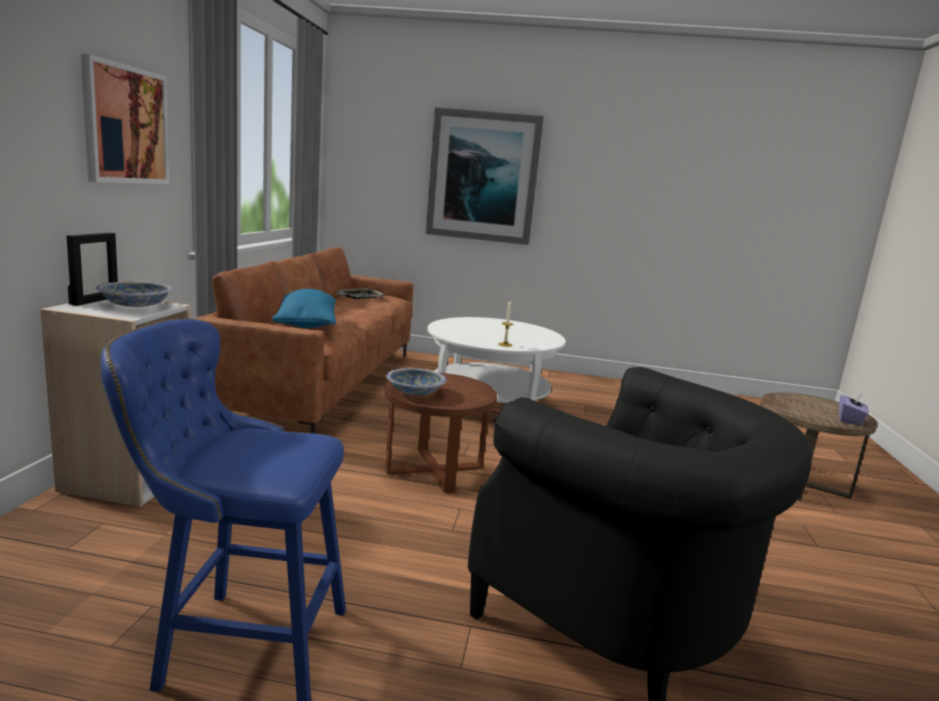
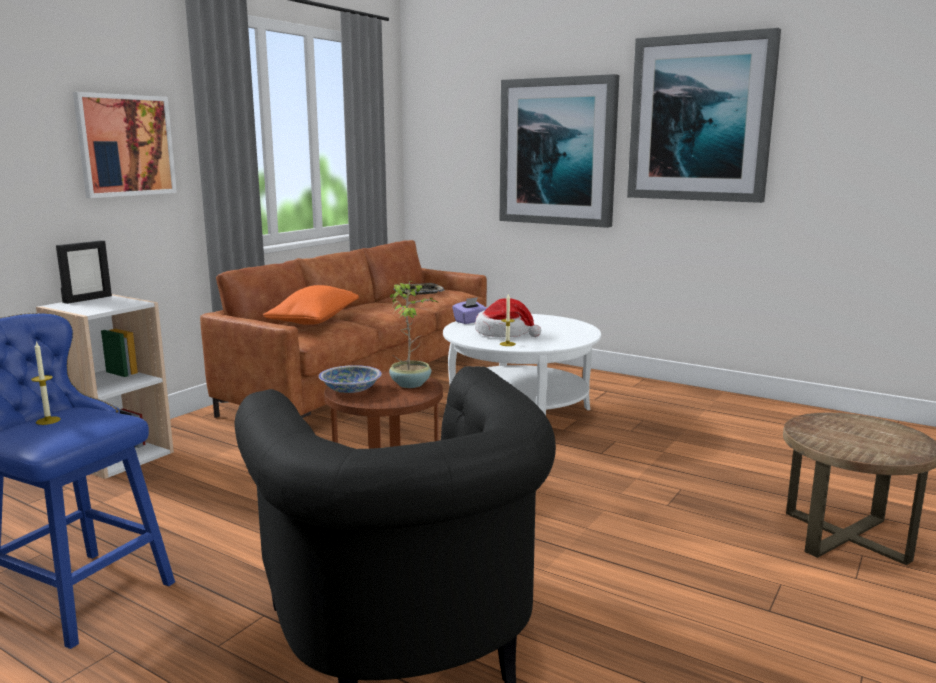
camera: 25 degrees right, 0 degrees up
(136, 305) = (111, 303): bowl -> none
(239, 448) = (48, 420): none -> candle
(306, 324) = (314, 321): blue pillow -> orange pillow
(460, 384) = (411, 384): none -> potted plant
(487, 335) = (504, 333): none -> hat
(610, 161) = (700, 119): none -> picture
(850, 420) = (889, 453): purple tissue box -> purple tissue box (470, 321)

